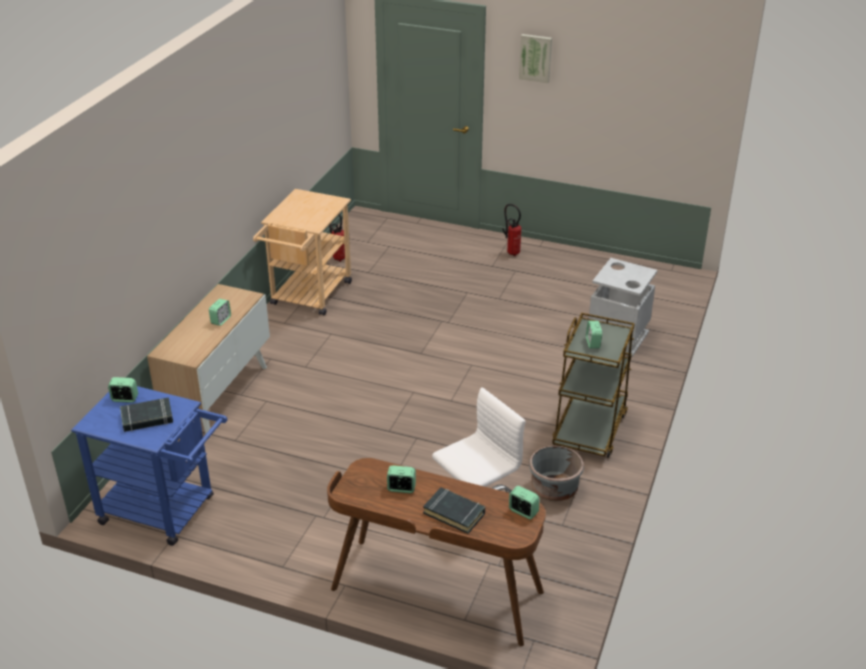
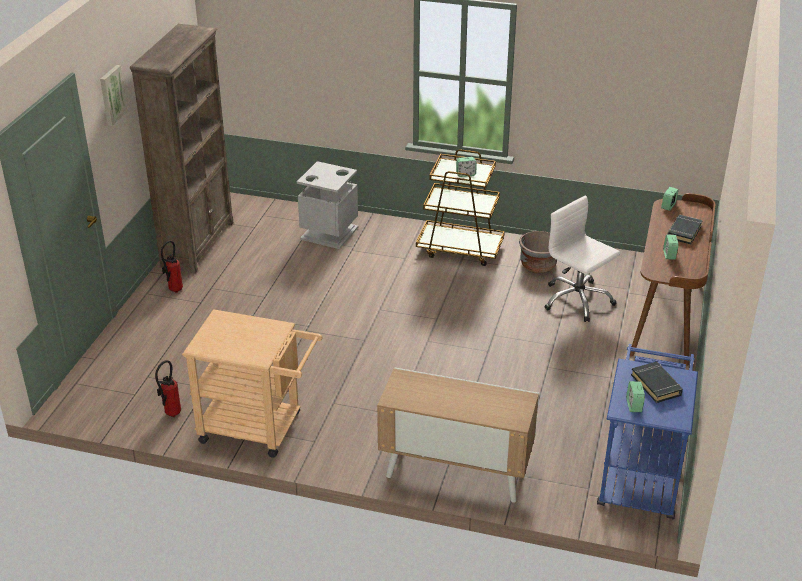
camera: 95 degrees left, 0 degrees up
(221, 320) = (451, 390): alarm clock -> none
(592, 262) = (198, 244): none -> brown bookcase

